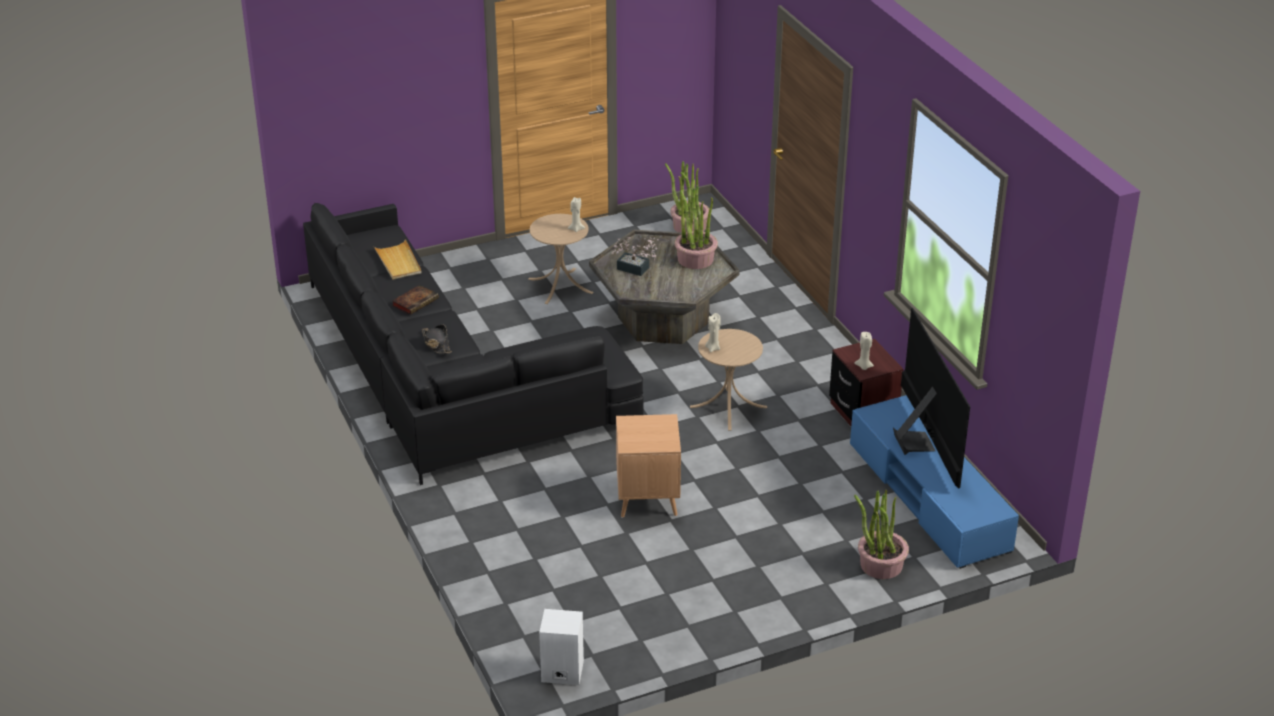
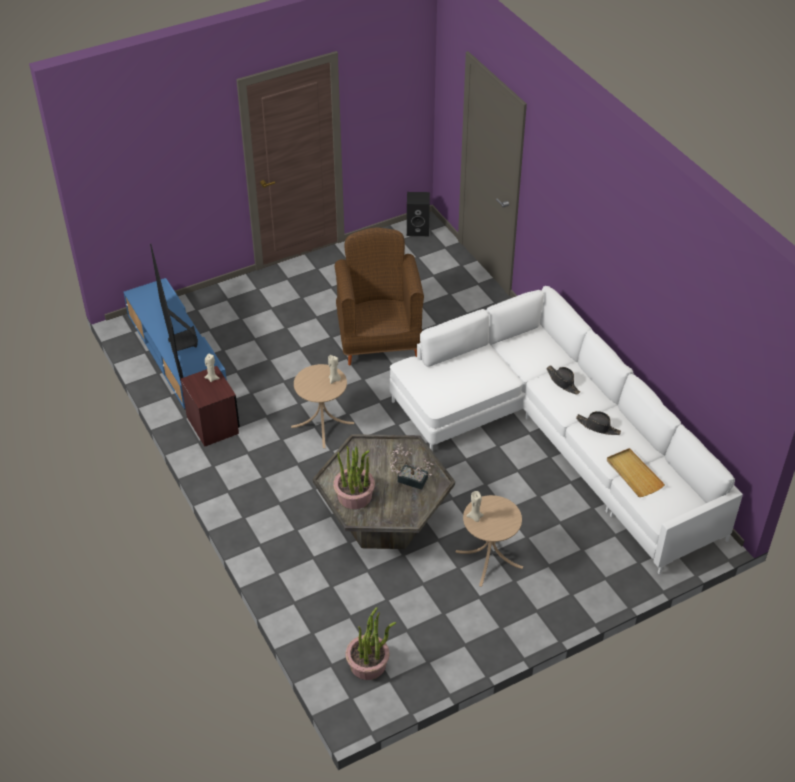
camera: 175 degrees right, 10 degrees up
(415, 301) = (598, 427): book -> black hat
(448, 379) = (558, 438): black sofa -> white sofa
(561, 672) = (418, 229): white speaker -> black speaker
(647, 499) = (379, 340): brown side table -> brown armchair
(880, 565) = (220, 303): potted plant -> none

